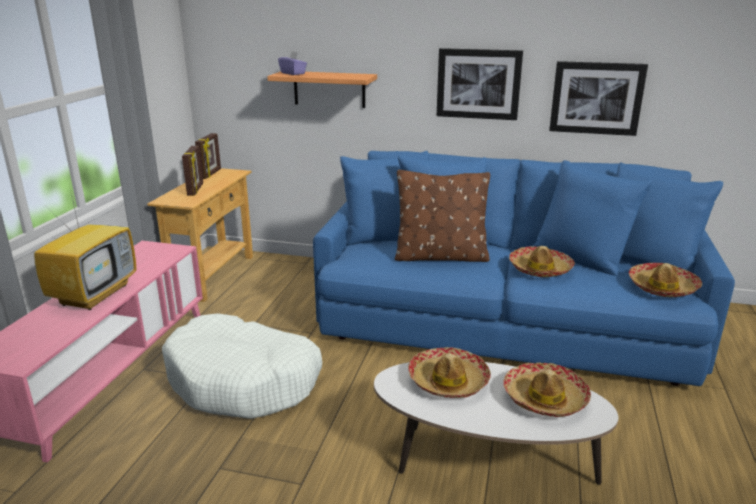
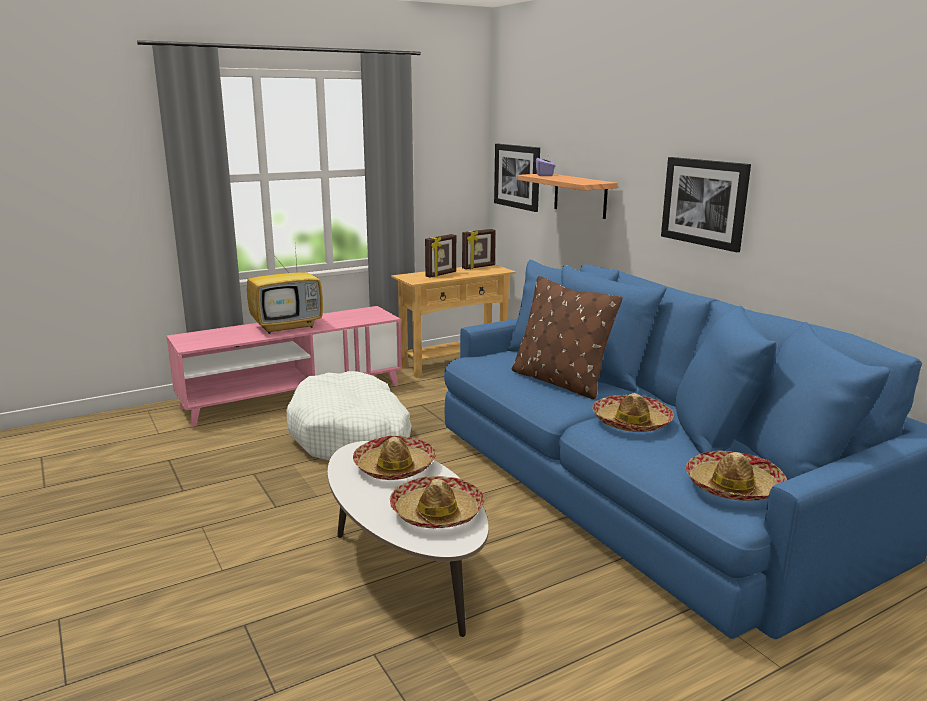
camera: 45 degrees right, 5 degrees down
(596, 98) = (831, 235): picture -> picture (517, 176)

